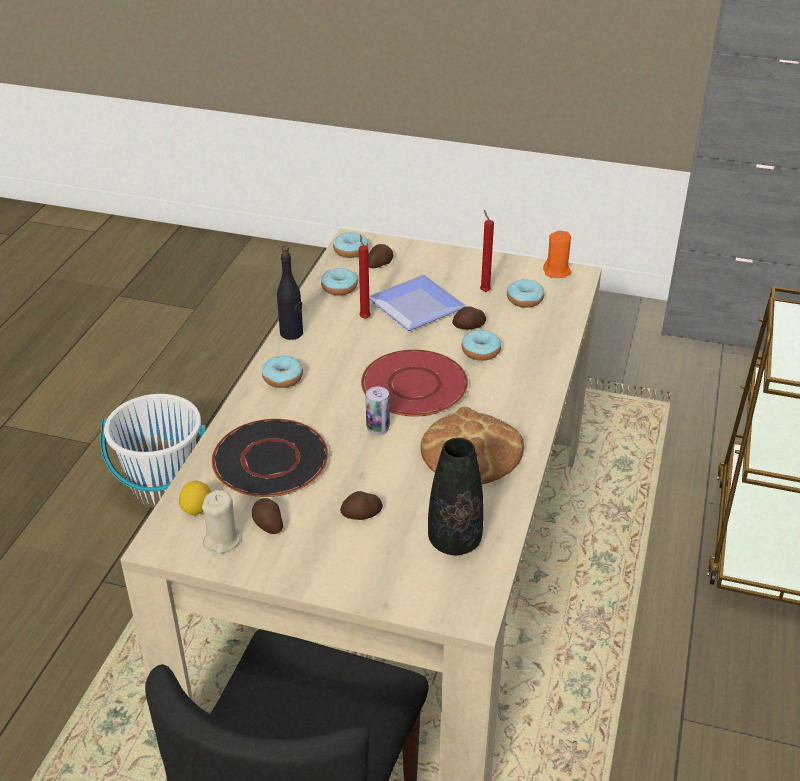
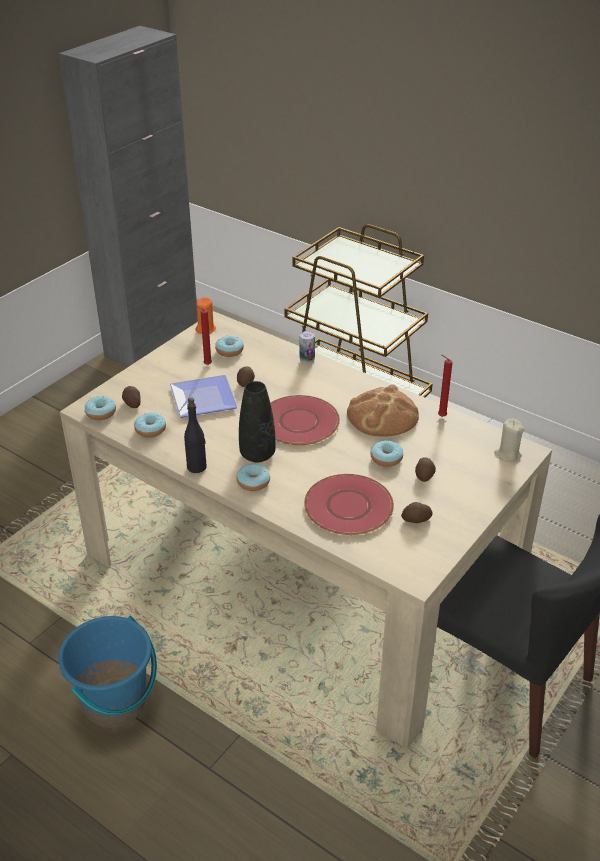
camera: 70 degrees left, 0 degrees up
(164, 488) = (115, 703): white bucket -> blue bucket
(196, 509) = (386, 553): lemon -> none
(222, 540) = (424, 545): beige candle -> beige candle (507, 454)
(270, 459) = (348, 506): black plate -> red plate
(364, 317) = (201, 426): red candle -> red candle (440, 416)
(378, 428) = (338, 449): can -> can (307, 360)
(454, 542) = (464, 442): black vase -> black vase (257, 454)
(480, 351) = (278, 384): donut -> donut (386, 458)

